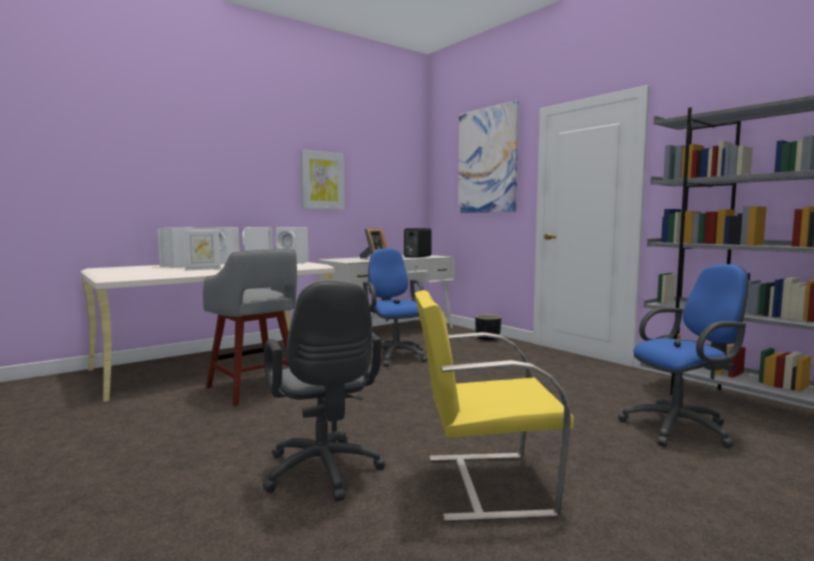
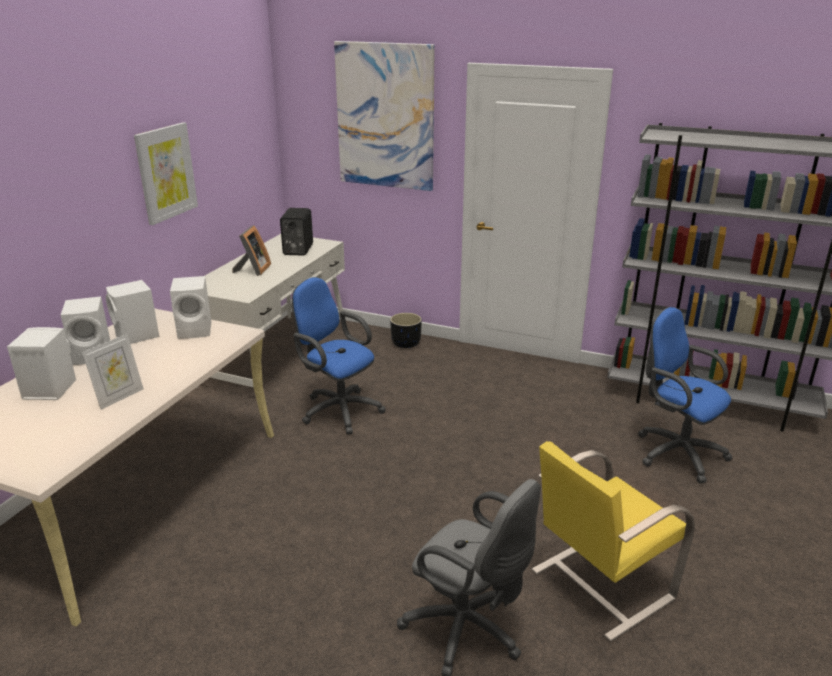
camera: 30 degrees left, 20 degrees up
(255, 389) = (246, 529): grey stool -> none
(682, 428) = (675, 452): blue office chair -> blue office chair turned 90 degrees counterclockwise

